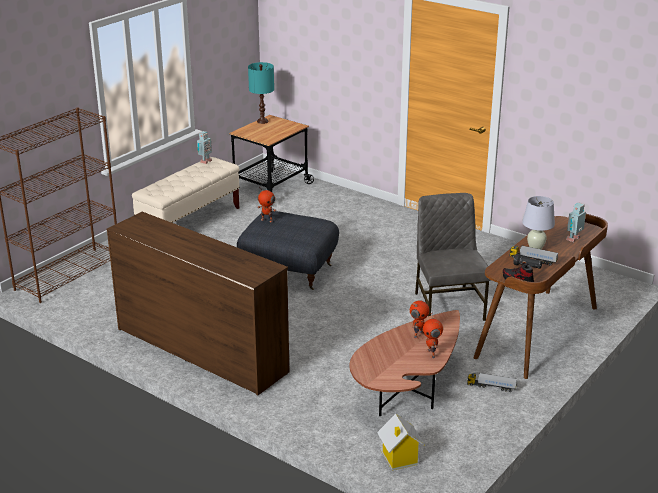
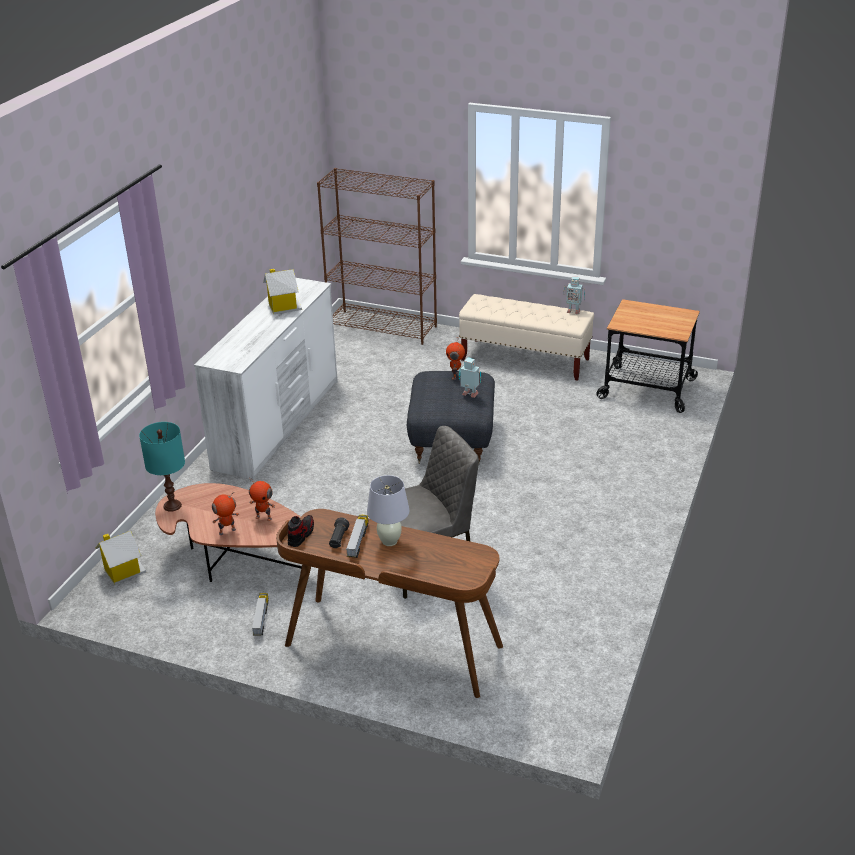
camera: 75 degrees right, 5 degrees up
(171, 236) = (283, 307): none -> toy house
(201, 349) = (278, 424): brown dresser -> white dresser
(262, 121) = (673, 311): turquoise table lamp -> turquoise table lamp (172, 506)
(574, 239) = (431, 572): toy robot -> toy robot (470, 395)

